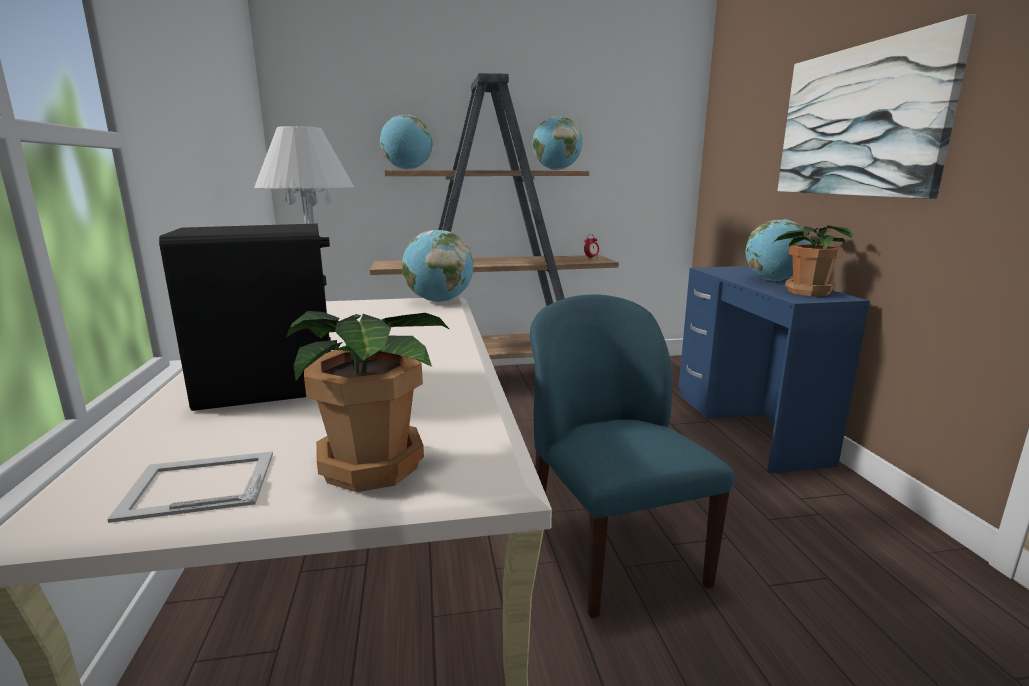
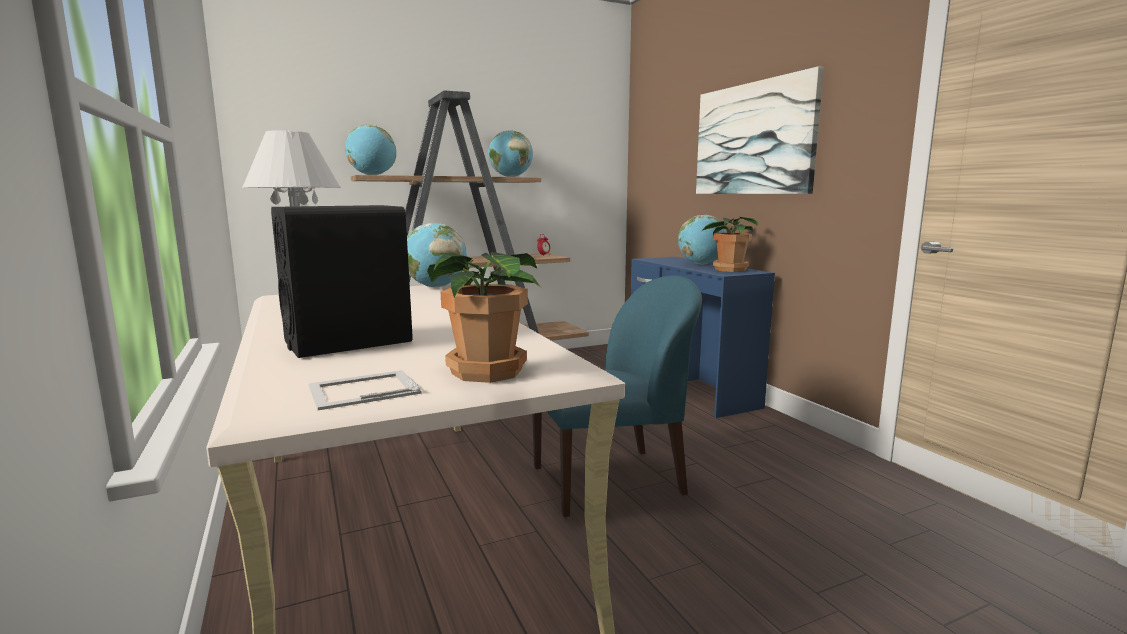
camera: 15 degrees left, 5 degrees down
(612, 548) = (611, 480): blue chair -> blue chair turned 105 degrees clockwise

